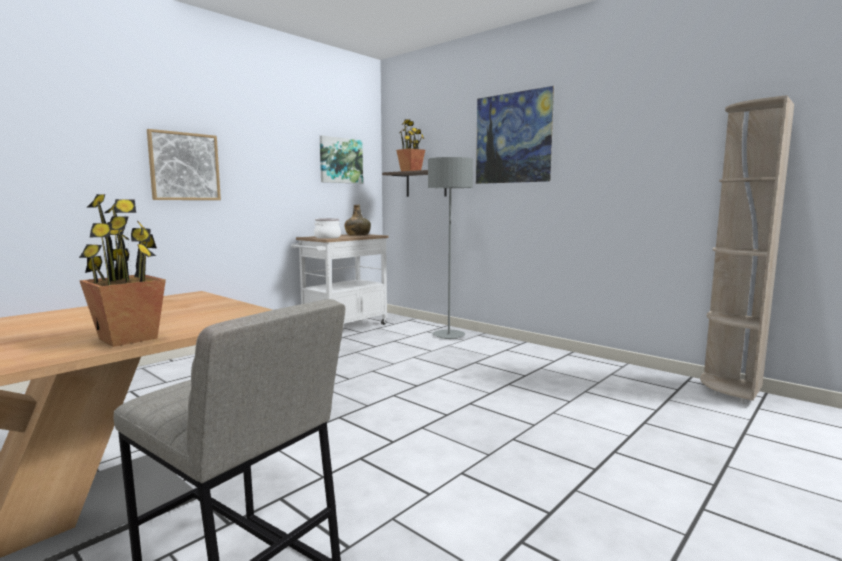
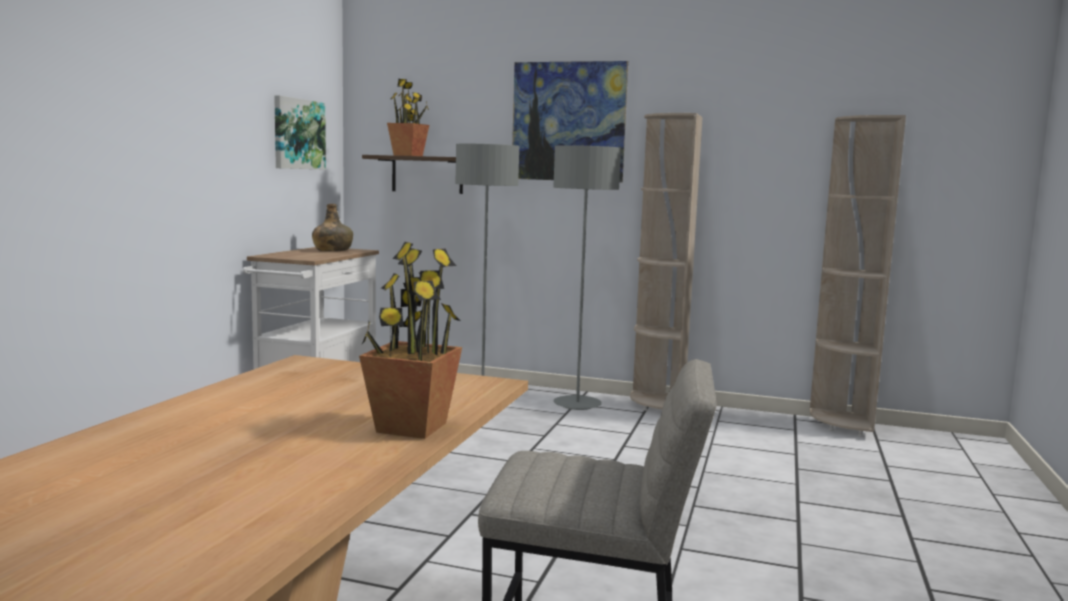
camera: 25 degrees left, 0 degrees up
(184, 166) = (107, 146): picture -> none
(327, 237) = (303, 256): cooking pot -> none
(507, 350) = (577, 405): none -> grey floor lamp
(568, 359) = (656, 408): none -> beige bookcase

